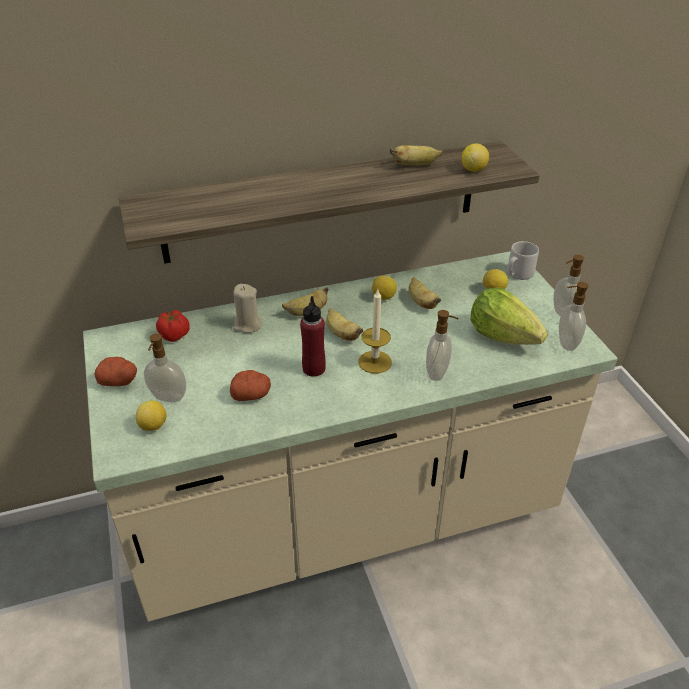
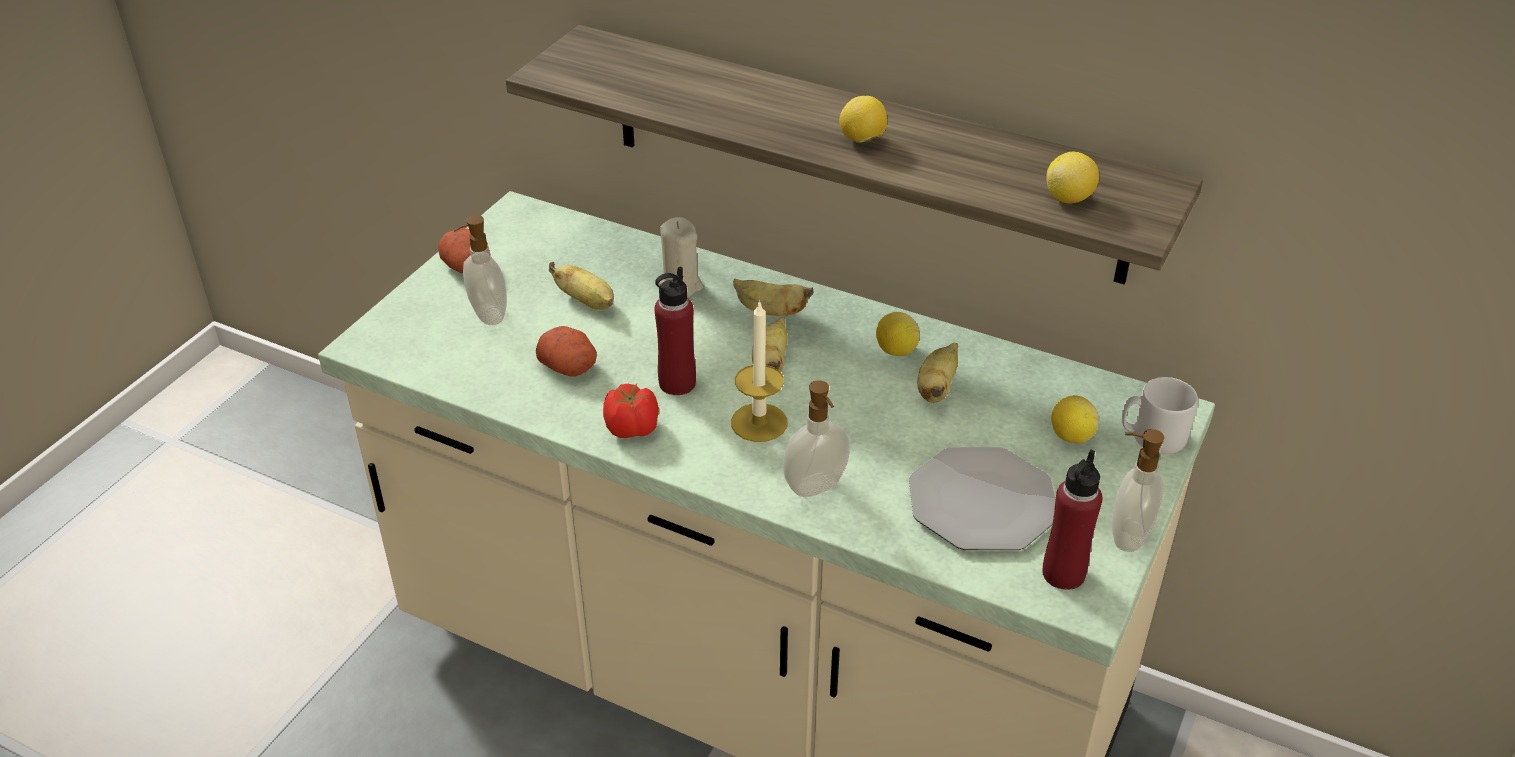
camera: 45 degrees right, 0 degrees up
(153, 426) = (435, 336): lemon -> lemon (862, 140)
(175, 335) = (587, 250): tomato -> tomato (633, 429)
(414, 165) = (993, 151): banana -> banana (587, 302)
(502, 335) = (982, 502): lettuce -> plate
(566, 343) = (1063, 573): soap dispenser -> red bottle

